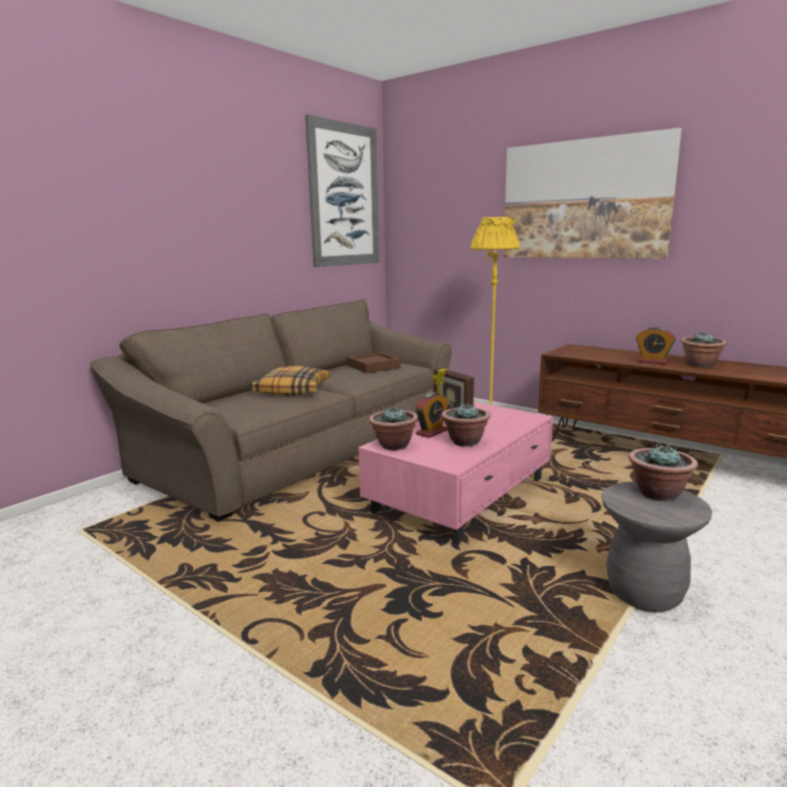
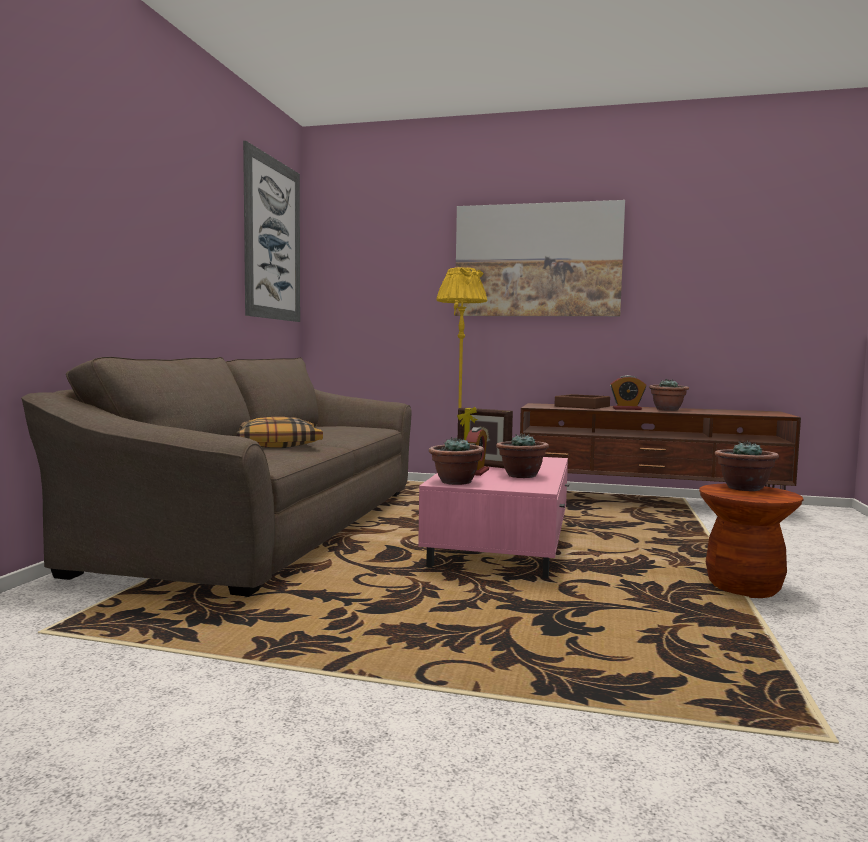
camera: 25 degrees left, 10 degrees down
(373, 367) = (338, 428): brown tray -> brown tray (582, 406)
(644, 593) = (743, 588): grey stool -> brown stool

